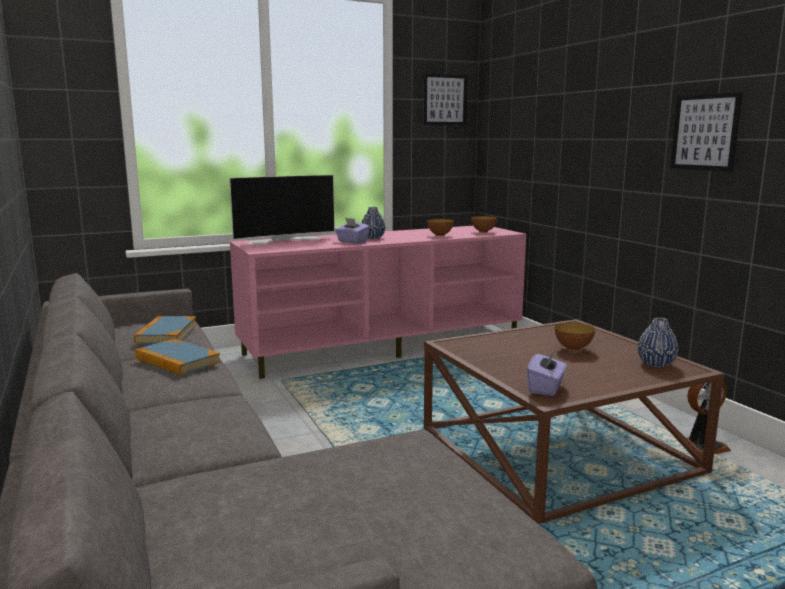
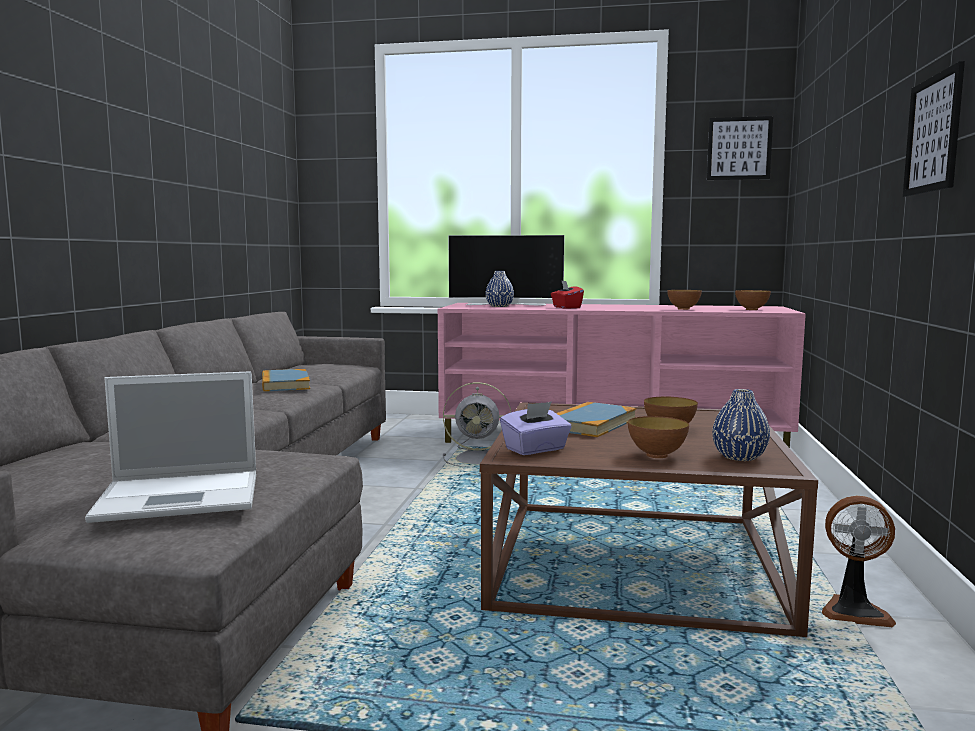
camera: 35 degrees right, 5 degrees down
(166, 333) = (324, 369): book -> book (591, 424)
(317, 389) = (479, 459): none -> grey fan
(352, 241) = (566, 307): purple tissue box -> red tissue box
(373, 238) = (599, 307): blue vase -> blue vase (499, 306)
(446, 517) = (183, 496): none -> laptop
(616, 374) = (657, 455): none -> bowl

